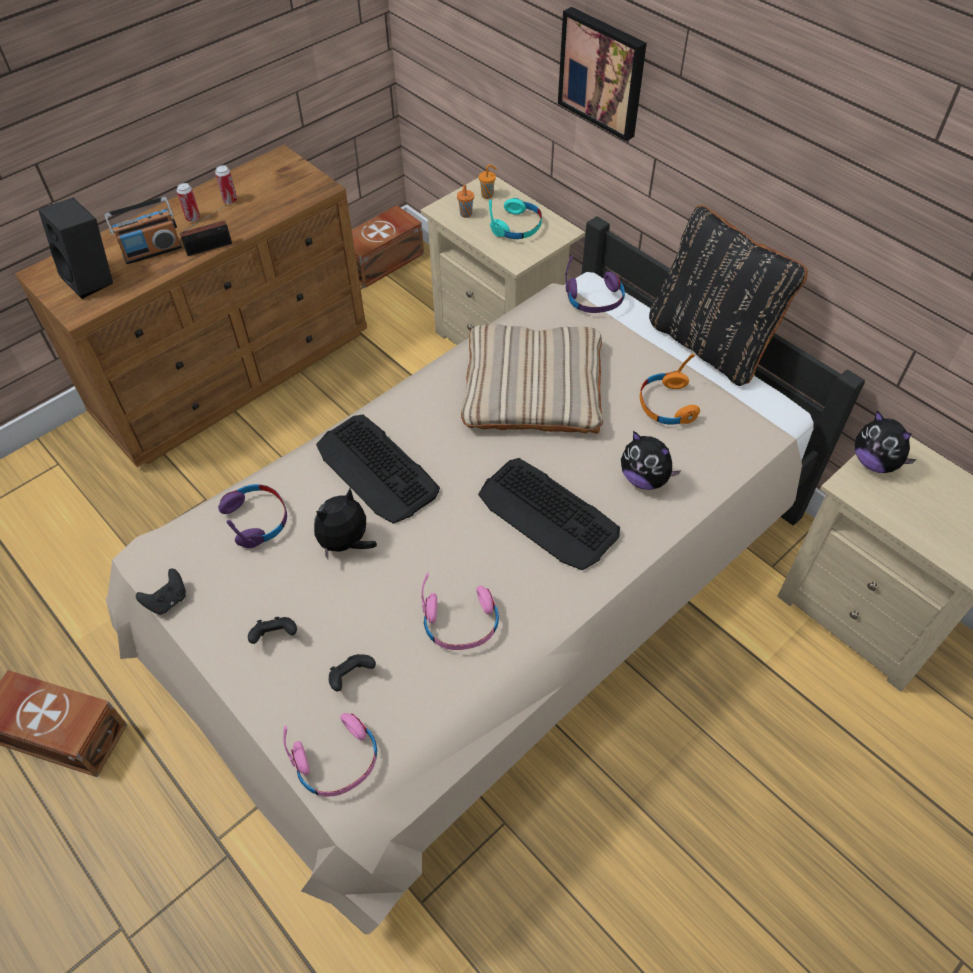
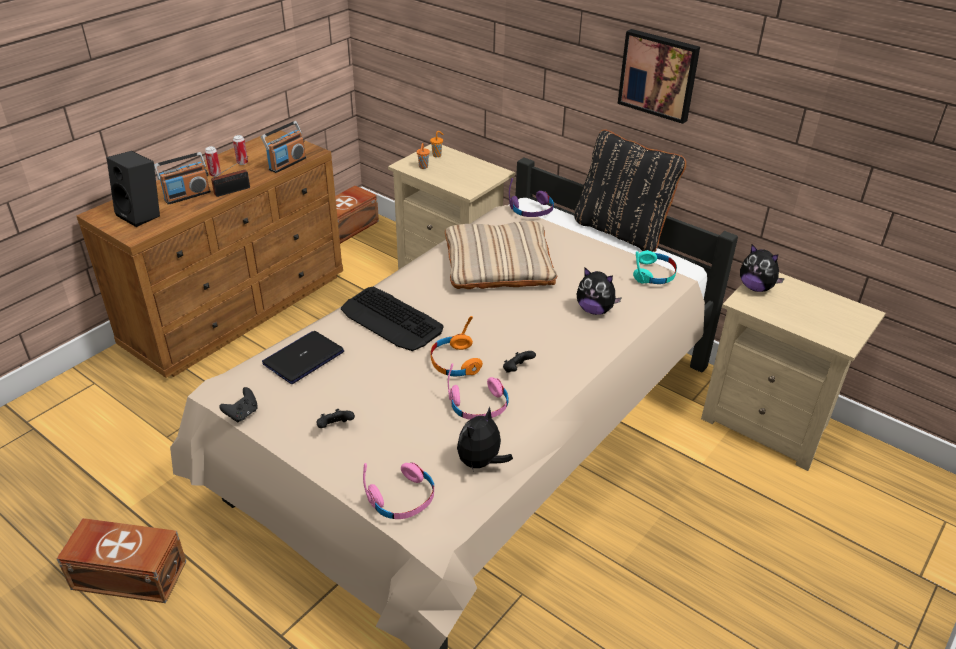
camera: 10 degrees left, 15 degrees down
(257, 519) = (303, 358): purple headphones -> laptop
(285, 206) = (287, 164): none -> radio
(346, 543) = (378, 366): plush toy -> plush toy (481, 463)
(351, 677) = (401, 446): black game controller -> black game controller (517, 370)
(517, 227) = (464, 172): turquoise headphones -> turquoise headphones (654, 274)
(548, 514) = (529, 336): keyboard -> none
(603, 73) = (522, 51): picture -> picture (659, 75)
(666, 405) = (600, 266): orange headphones -> orange headphones (455, 362)

